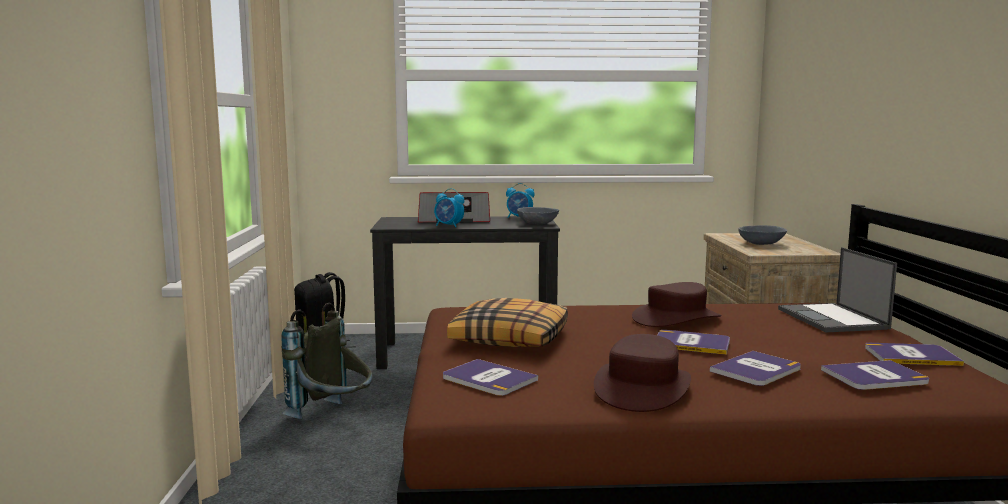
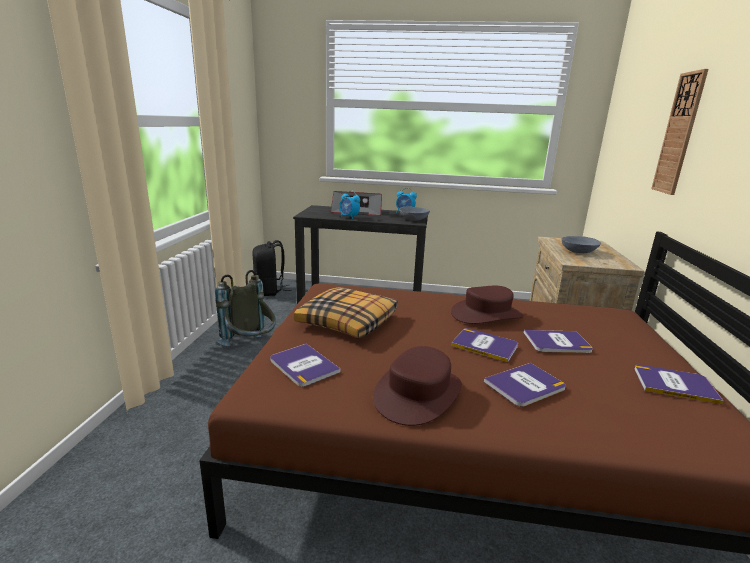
camera: 10 degrees right, 10 degrees up
(833, 319) = (618, 329): laptop -> none
(856, 92) = (679, 134): none -> wall clock
(875, 377) = (630, 410): book -> book (557, 342)

